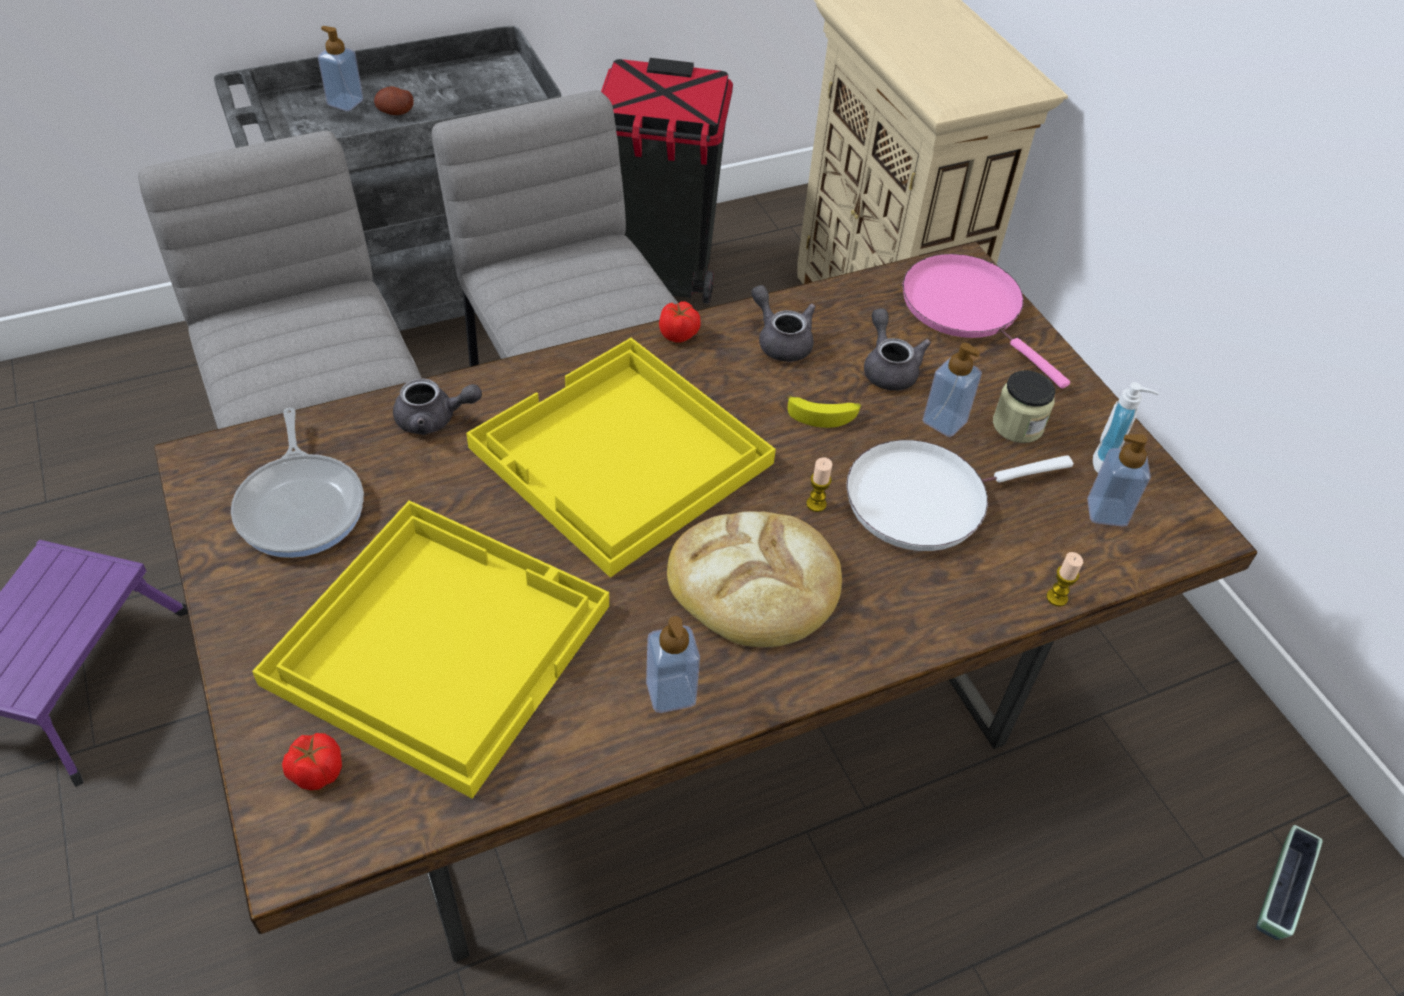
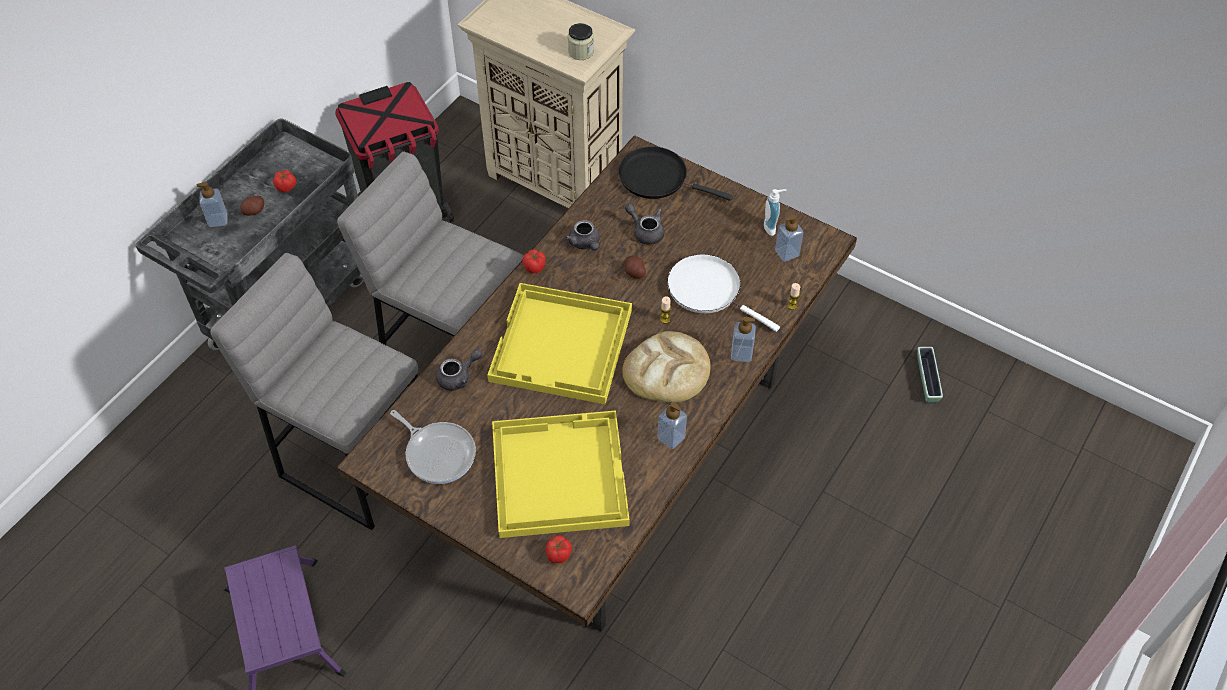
camera: 30 degrees left, 5 degrees up
(459, 105) = (286, 187): none -> tomato
(781, 340) = (585, 244): grey teapot -> grey teapot turned 135 degrees counterclockwise
(823, 414) = (634, 272): banana -> potato
(924, 499) = (708, 290): white frying pan -> white frying pan turned 90 degrees clockwise
(944, 421) = (690, 246): soap dispenser -> soap dispenser (741, 354)
(967, 309) = (657, 178): pink frying pan -> black frying pan
(1017, 425) = (722, 230): jar -> jar (581, 52)

